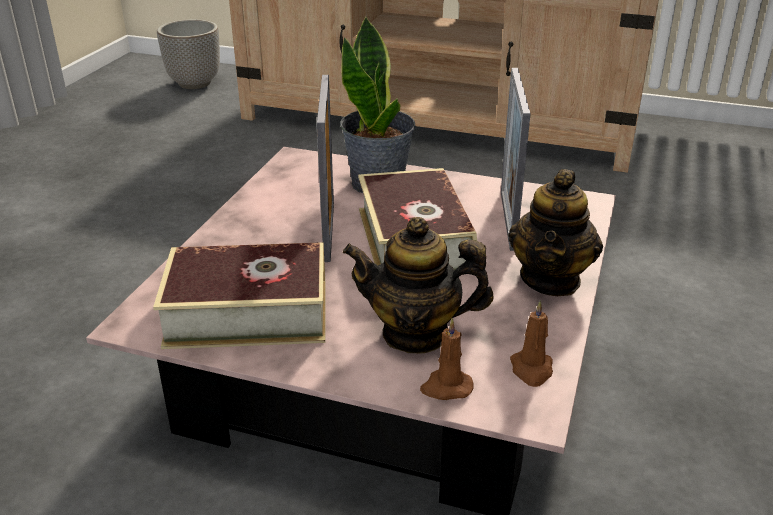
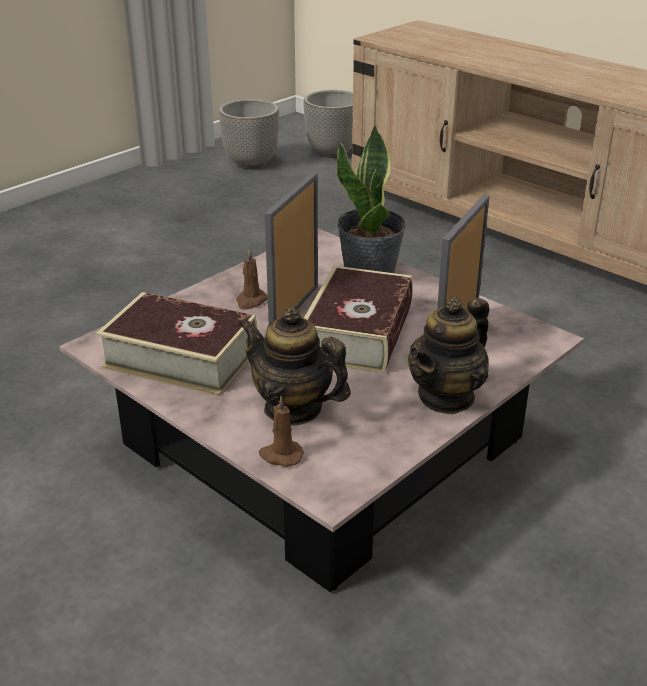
camera: 25 degrees right, 0 degrees up
(116, 107) = (251, 163): none -> planter
(532, 370) = (360, 463): brown candle -> brown candle (251, 301)

